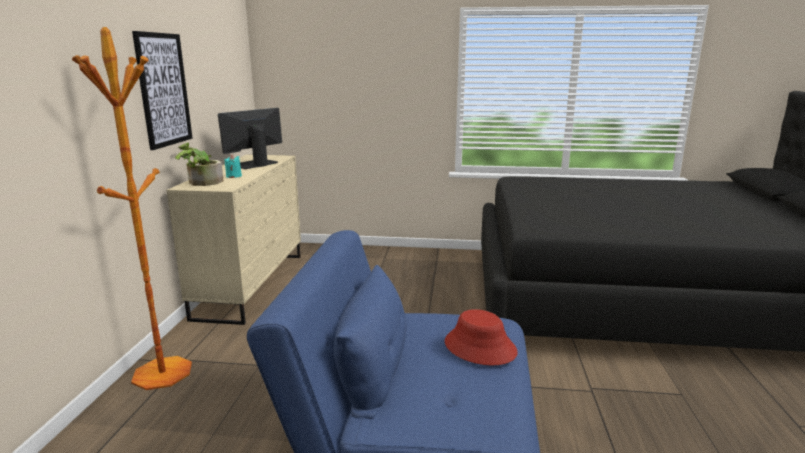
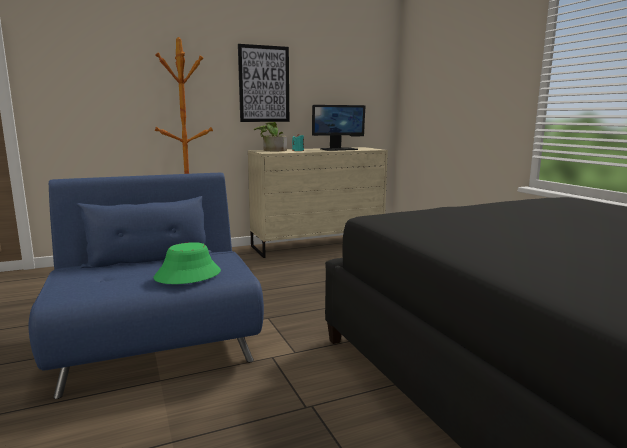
camera: 60 degrees right, 5 degrees down
(254, 164) = (338, 149): monitor -> monitor turned 150 degrees clockwise
(479, 347) = (188, 275): red hat -> green hat

